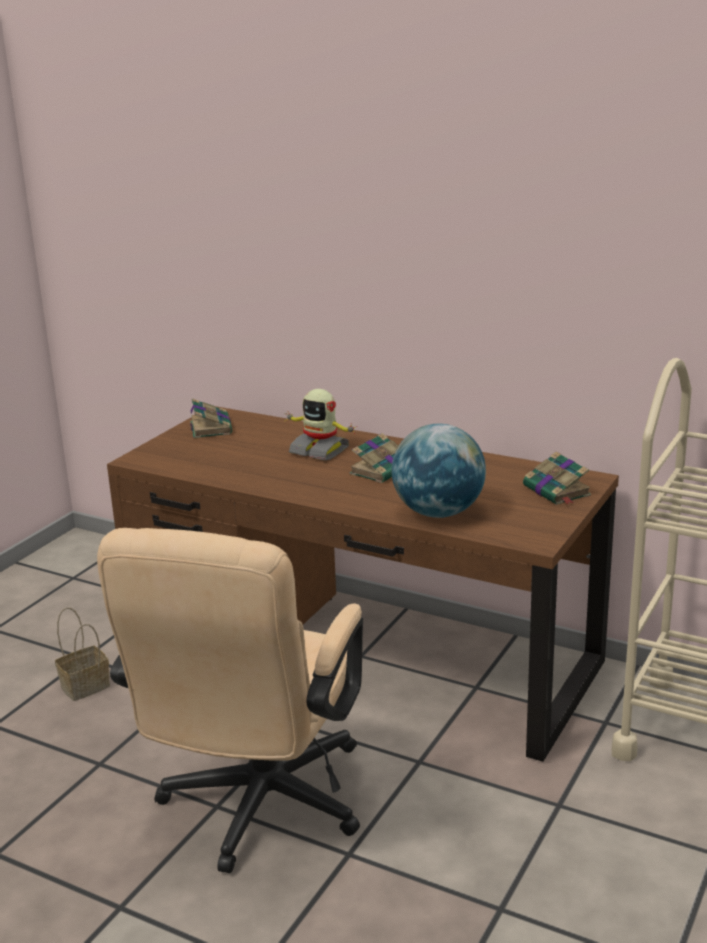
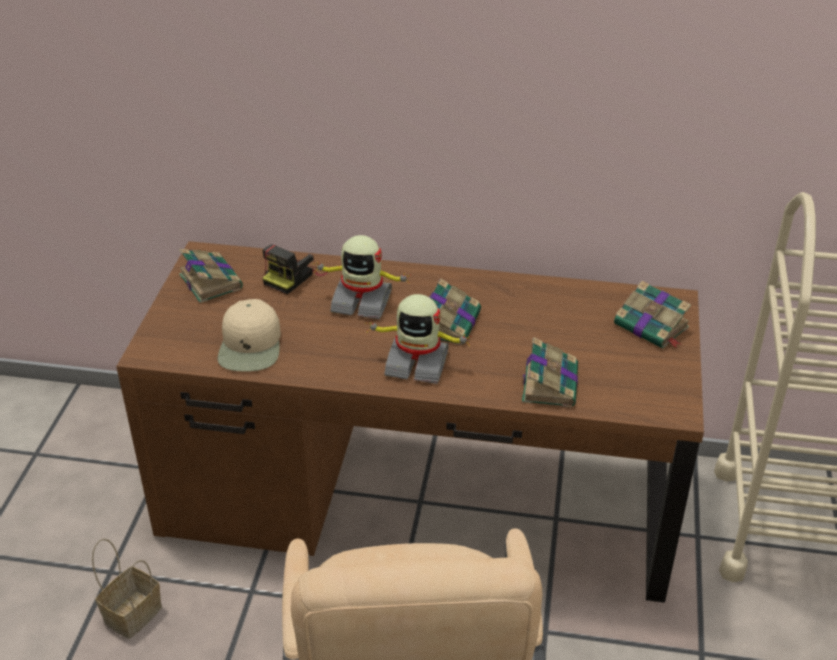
camera: 20 degrees left, 15 degrees up
(213, 464) = (251, 346): none -> beige cap
(277, 432) = (294, 276): none -> camera
(337, 488) = (417, 362): none -> toy robot
(438, 512) = (550, 383): globe -> book

